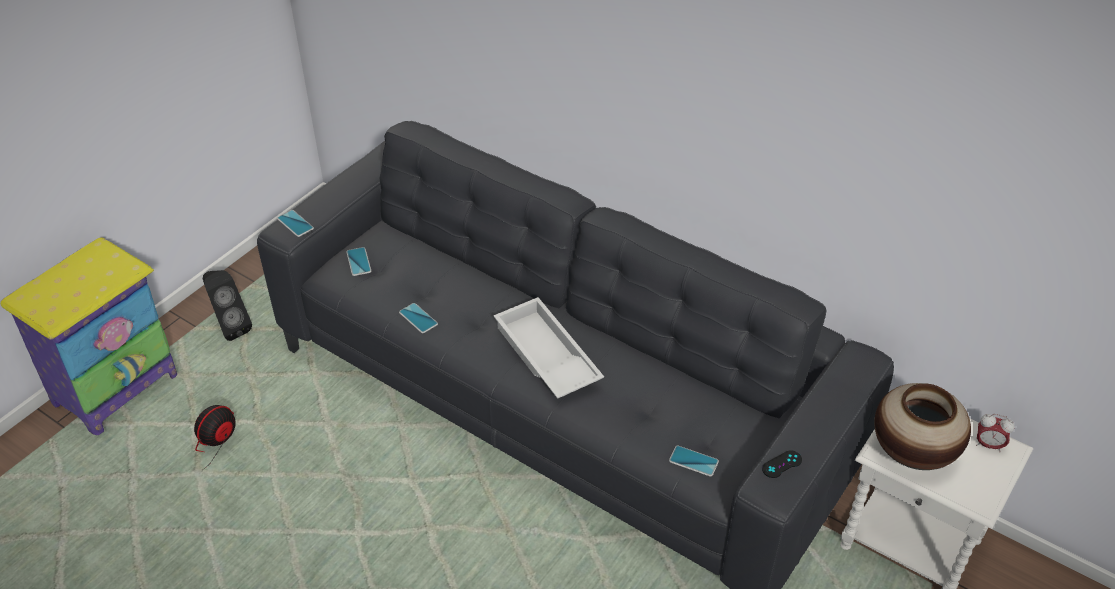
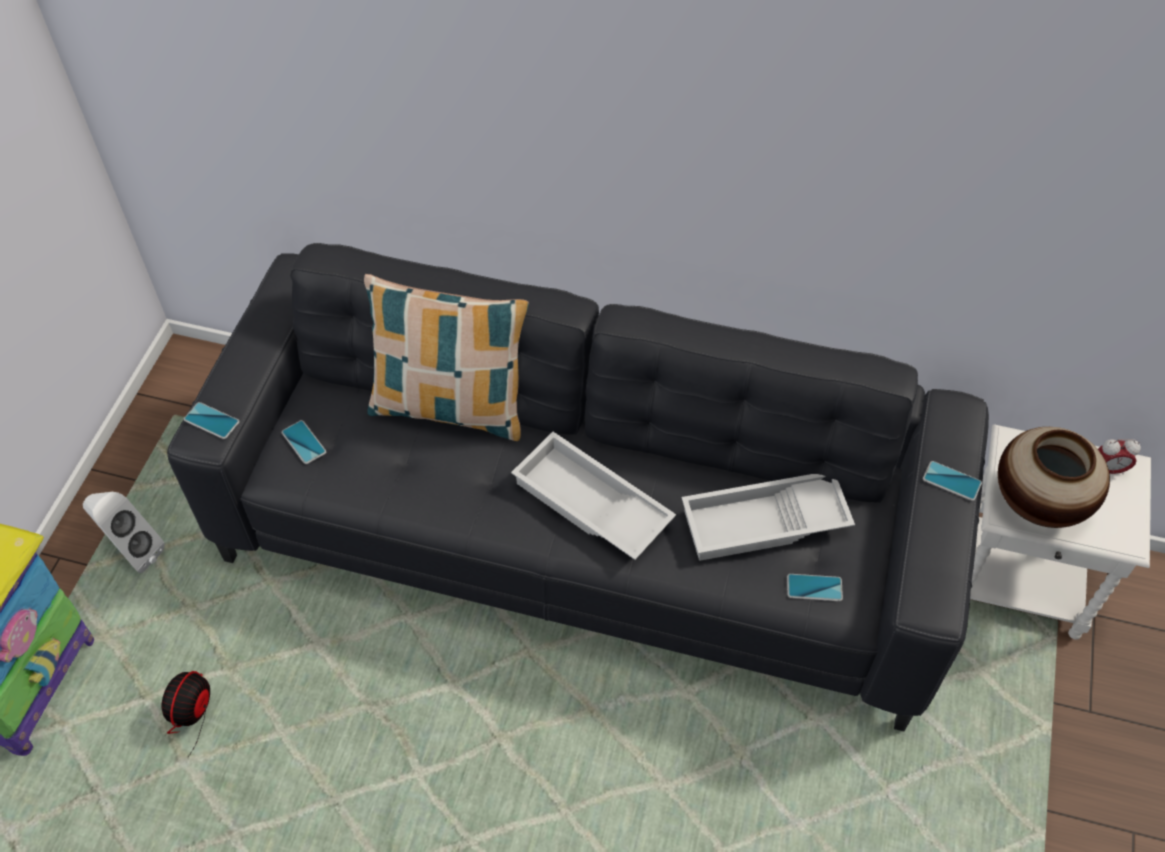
camera: 20 degrees left, 10 degrees up
(230, 327) = (133, 552): black speaker -> white speaker
(418, 318) = (415, 499): phone -> phone (952, 481)
(474, 267) = (450, 408): none -> pillow
(675, 406) = (764, 524): none -> white tray
(782, 464) = (929, 571): black game controller -> none

